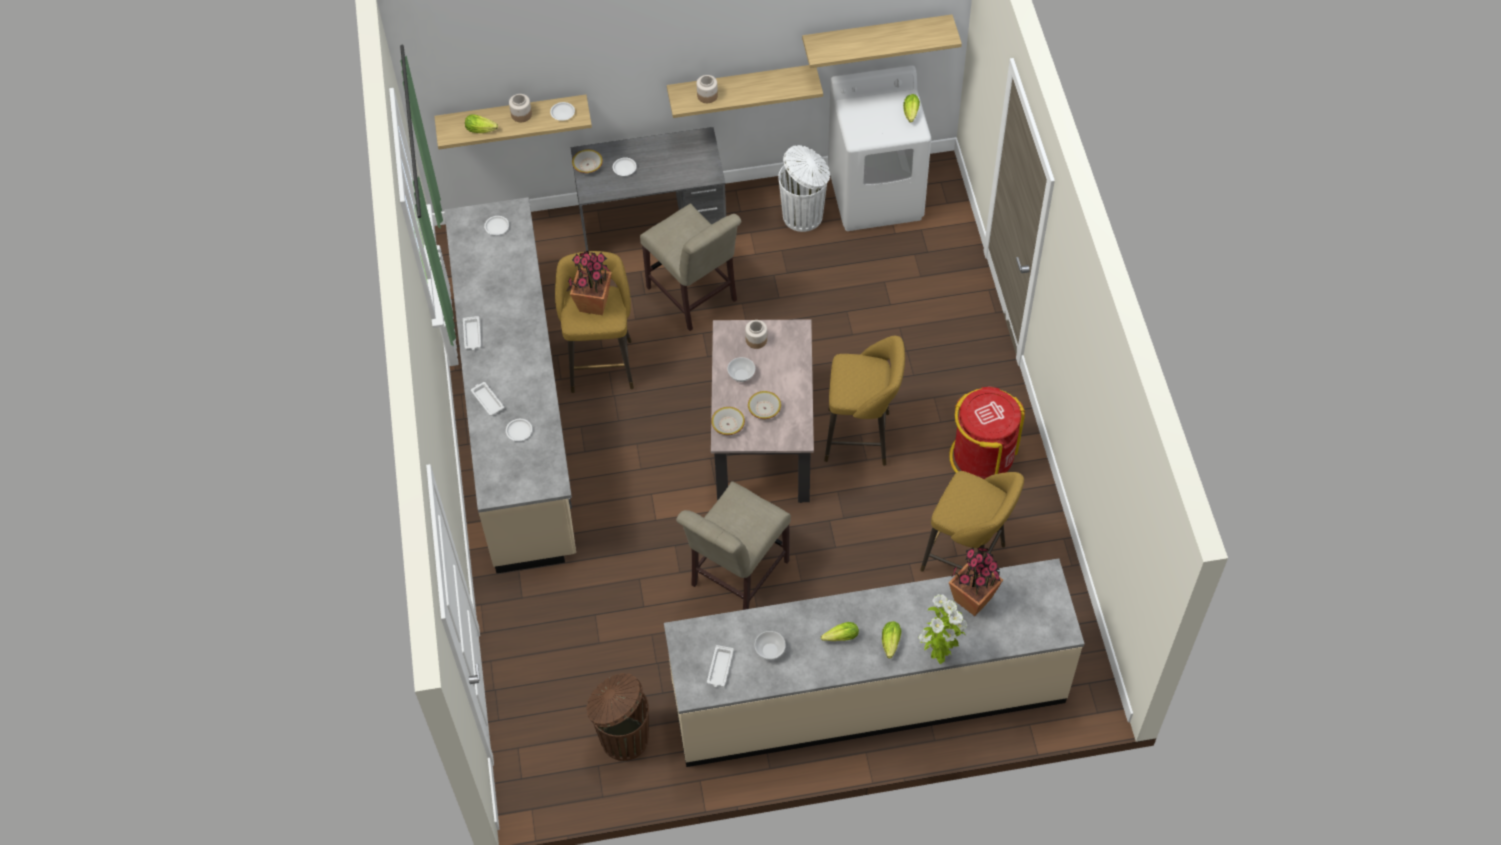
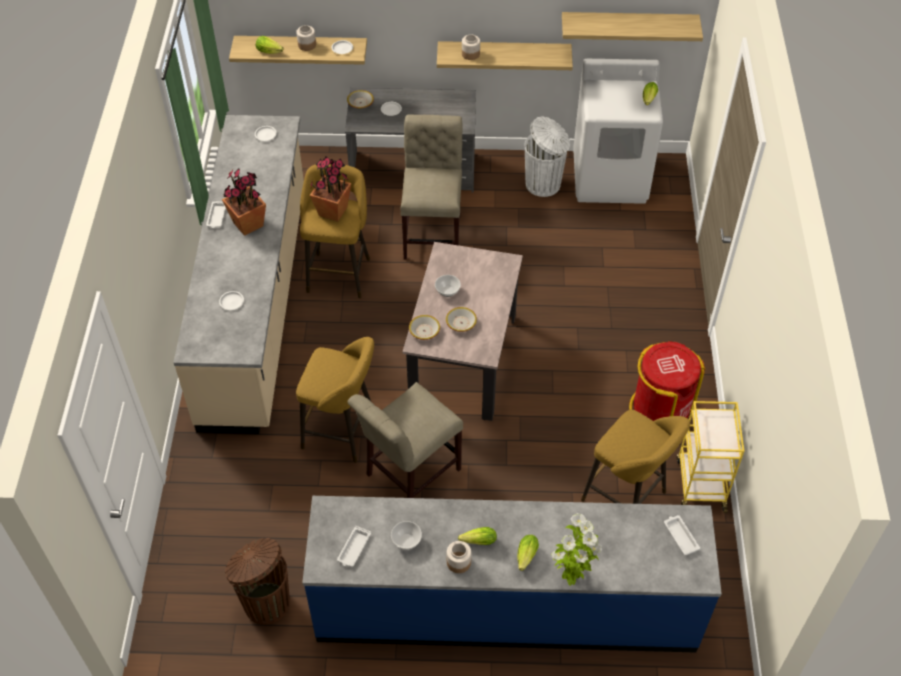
camera: 10 degrees right, 5 degrees down
(487, 400) = (212, 271): white tray -> white tray (680, 536)
(694, 297) = (433, 233): beige chair -> beige chair turned 150 degrees counterclockwise
(756, 340) = (469, 264): jar -> jar (459, 562)
(862, 437) = (553, 373): yellow stool -> yellow stool (343, 432)
(868, 693) = (506, 606): beige counter -> blue counter
(972, 599) = (617, 529): potted plant -> potted plant (248, 224)
(1038, 529) = (700, 483): none -> yellow cart

